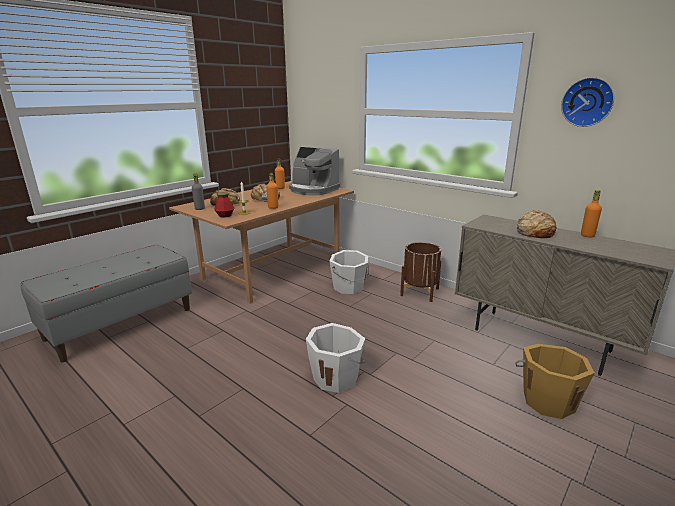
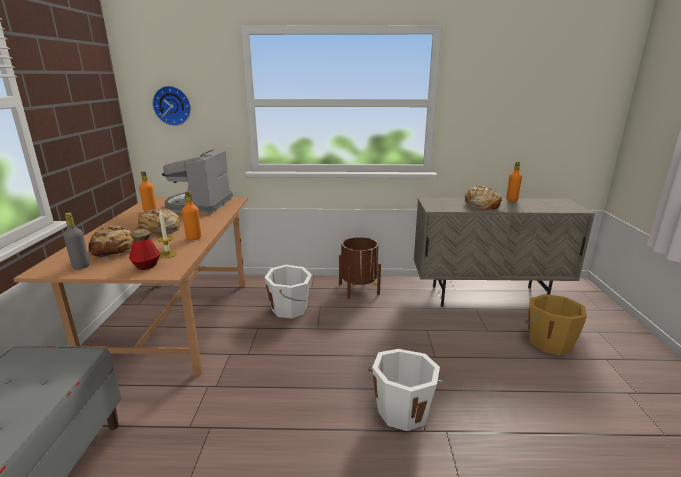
camera: 40 degrees left, 0 degrees up
(313, 190) = (199, 205): coffee machine -> coffee machine turned 105 degrees clockwise
(587, 102) = (490, 89): wall clock -> wall clock (173, 106)

